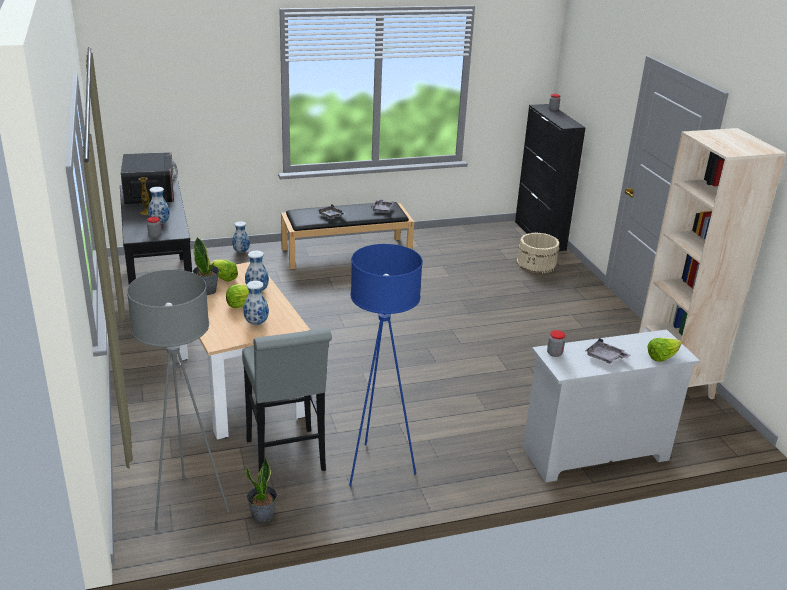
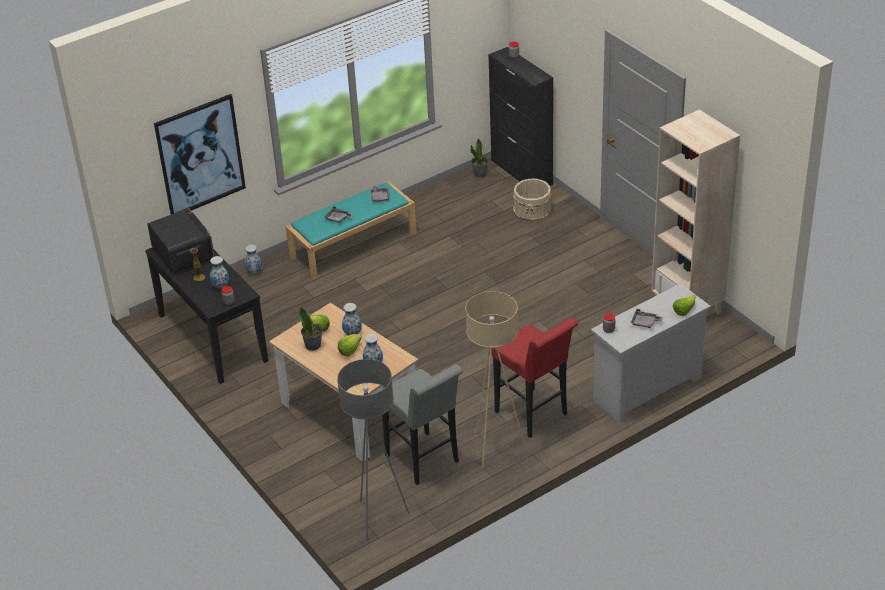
camera: 15 degrees left, 10 degrees up
(199, 106) = (200, 156): none -> picture
(263, 516) = (434, 508): potted plant -> potted plant (480, 174)
(347, 252) = (353, 244): black bench -> turquoise bench
(377, 468) = (495, 448): blue floor lamp -> beige floor lamp
(444, 446) = (534, 415): none -> red stool

